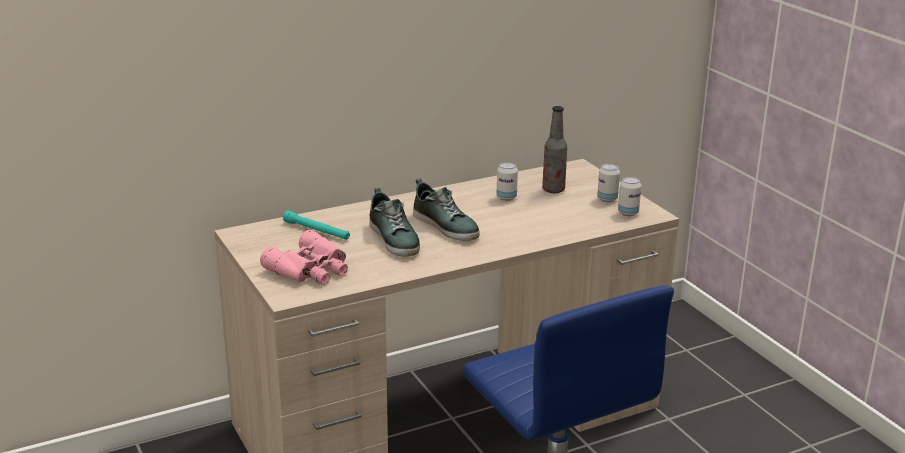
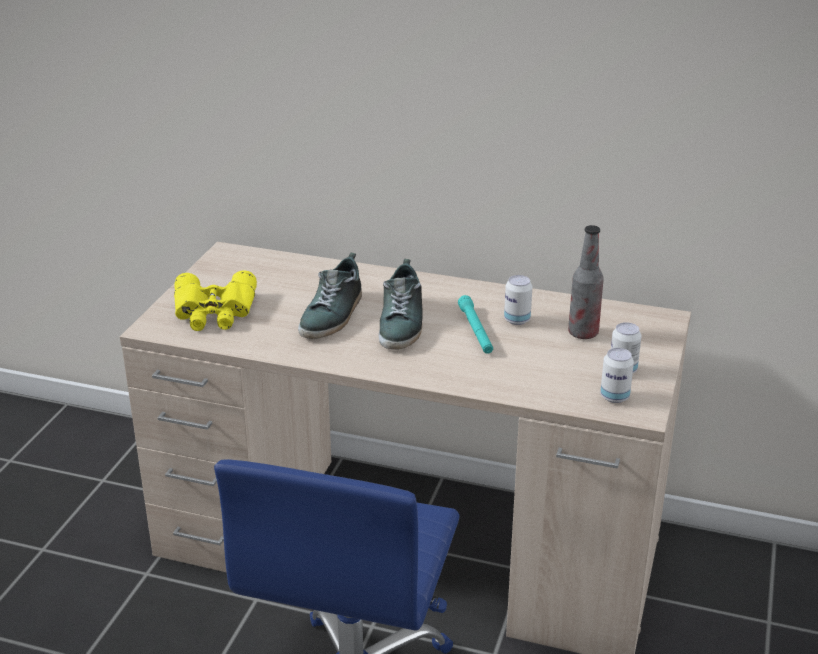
camera: 45 degrees right, 5 degrees up
(311, 269) = (214, 312): pink binoculars -> yellow binoculars
(317, 231) = (286, 277): turquoise flashlight -> turquoise flashlight (475, 331)

